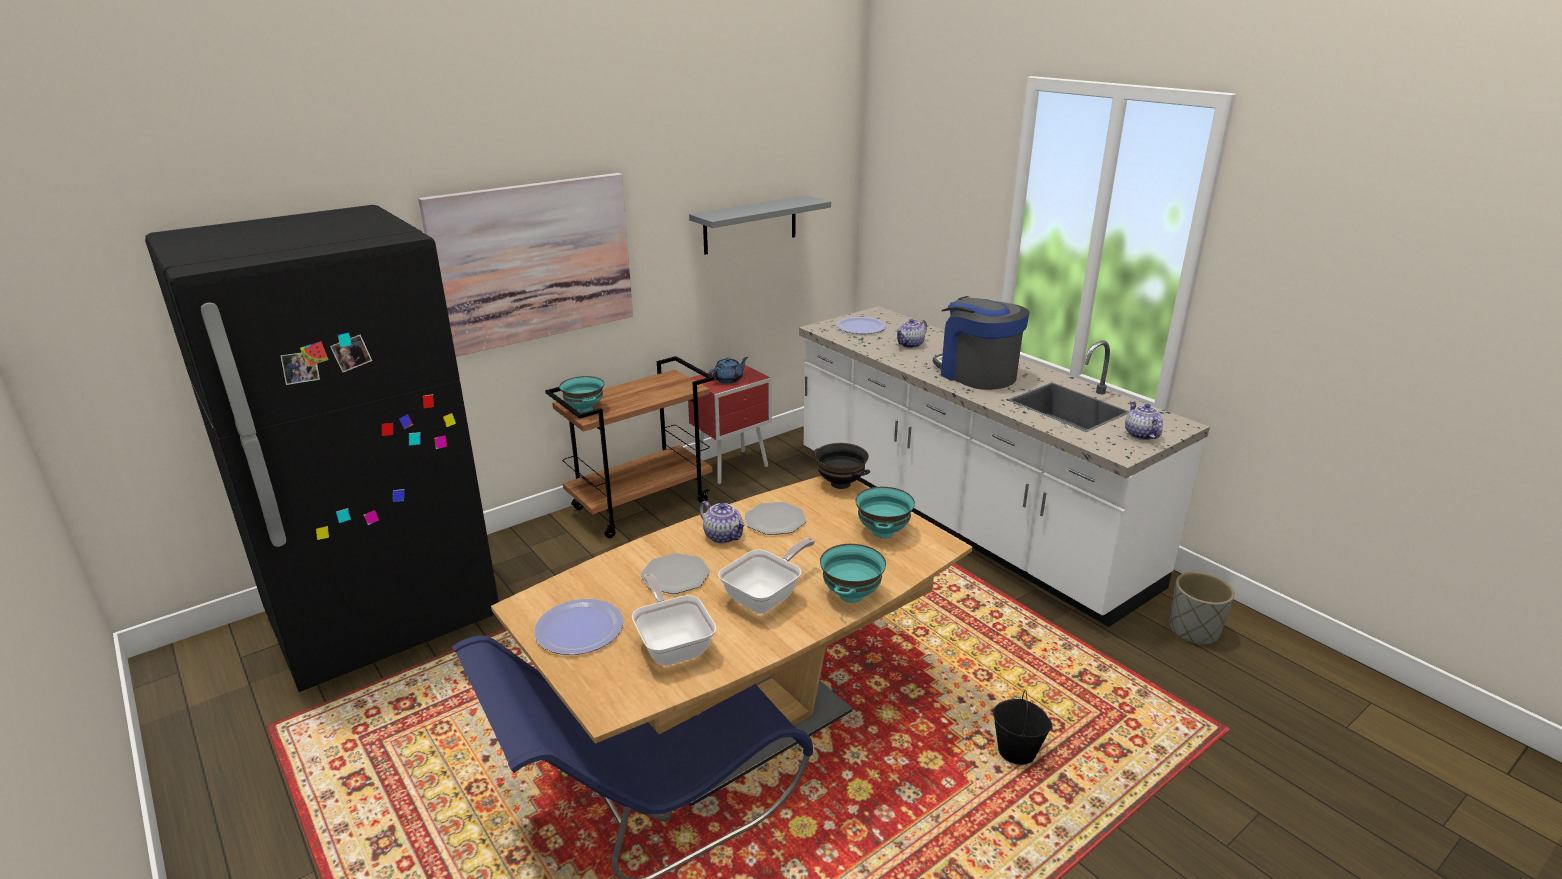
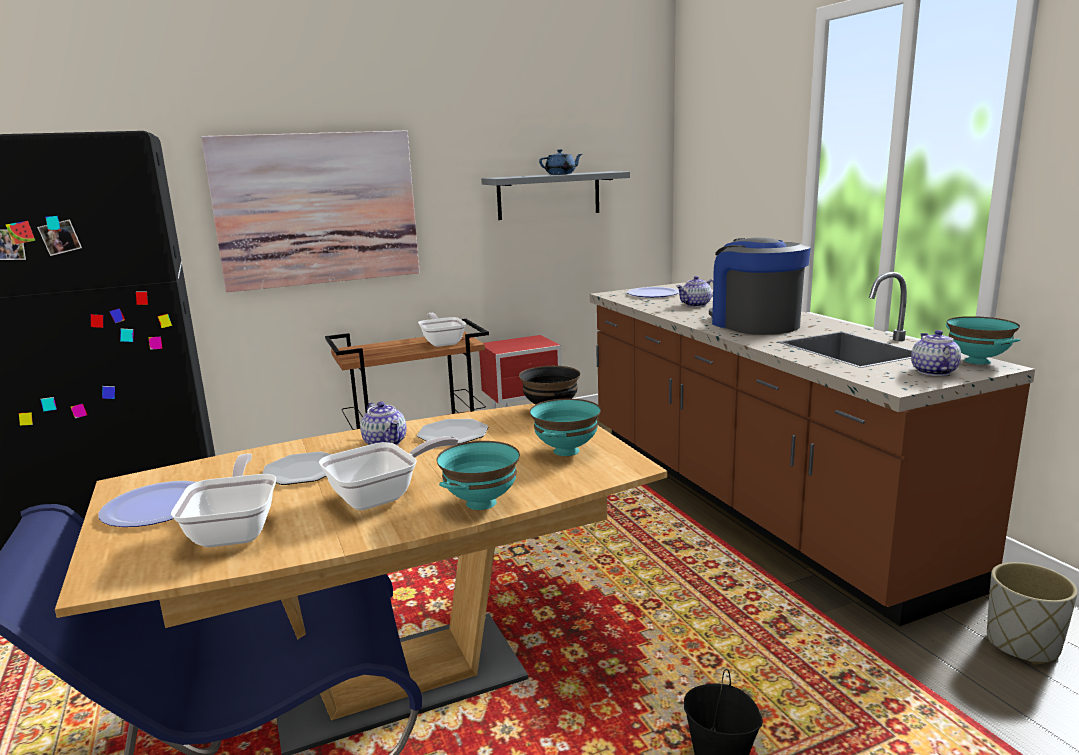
camera: 15 degrees right, 10 degrees down
(585, 409) = (354, 353): turquoise bowl -> turquoise bowl (978, 361)
(665, 388) = (442, 342): none -> frying pan
(729, 379) = (518, 345): blue teapot -> blue teapot (561, 174)
(962, 517) = (750, 498): white counter -> brown counter

